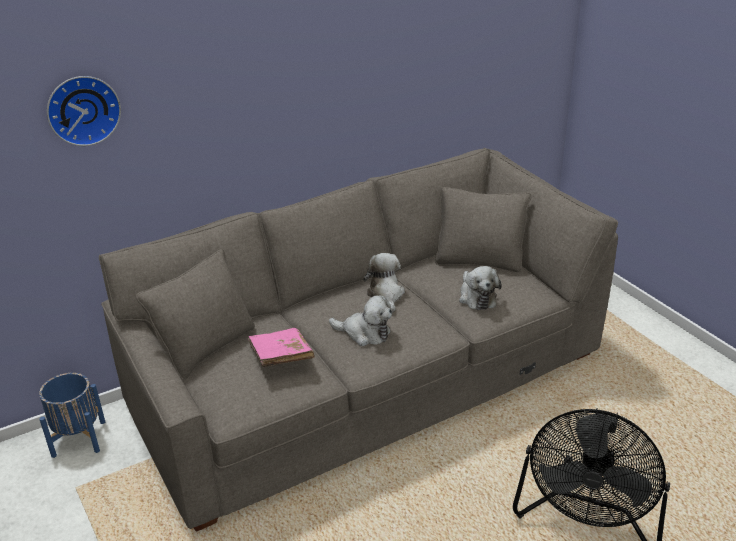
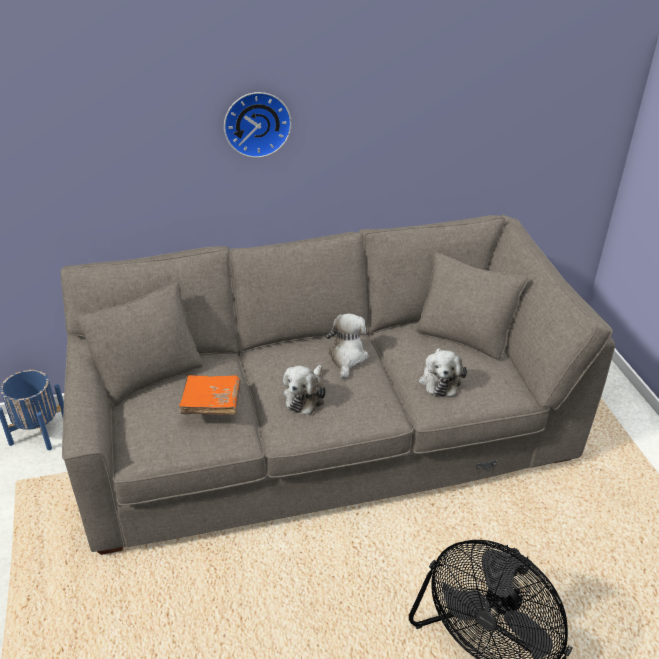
camera: 15 degrees right, 5 degrees up
(83, 109) = (56, 121): wall clock -> wall clock (256, 123)
(281, 357) = (211, 405): pink book -> orange book
(364, 333) = (305, 396): plush toy -> plush toy turned 75 degrees clockwise

